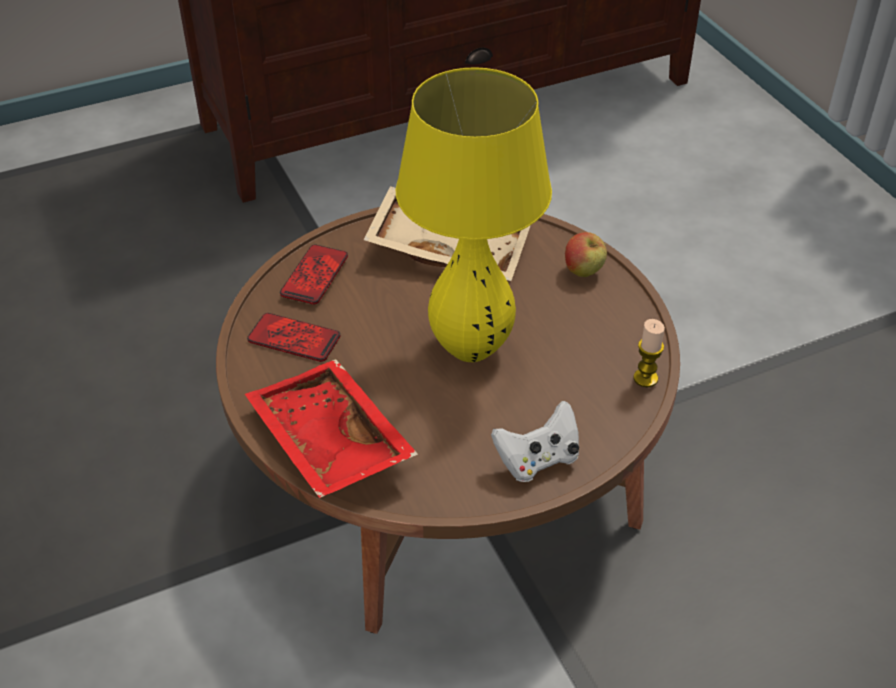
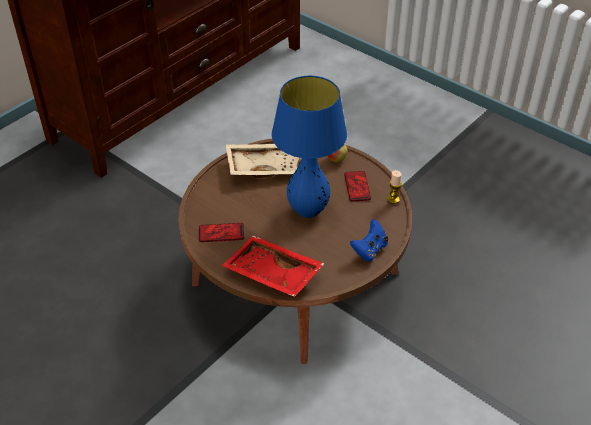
camera: 25 degrees left, 0 degrees up
(314, 275) = (211, 200): phone -> phone (357, 187)
(471, 349) = (308, 211): yellow table lamp -> blue table lamp
(538, 460) = (369, 250): white game controller -> blue game controller

